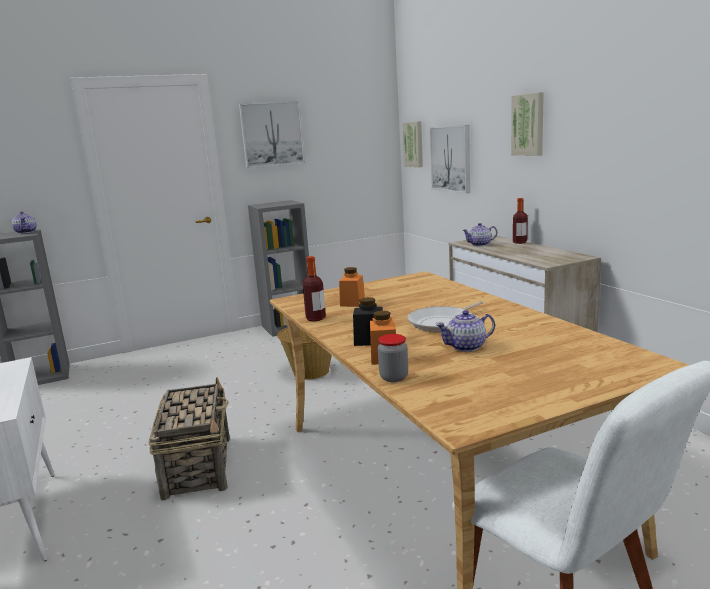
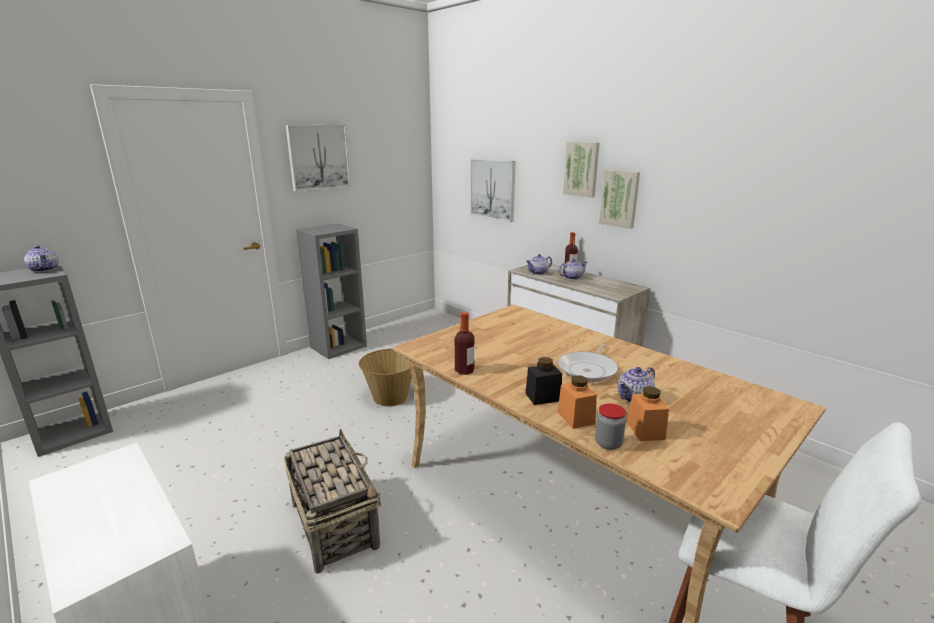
camera: 20 degrees left, 5 degrees up
(352, 302) = (482, 347): orange jar -> orange jar (645, 430)
(414, 144) = (450, 171): picture -> picture (620, 198)
(514, 248) = (572, 277): none -> teapot

